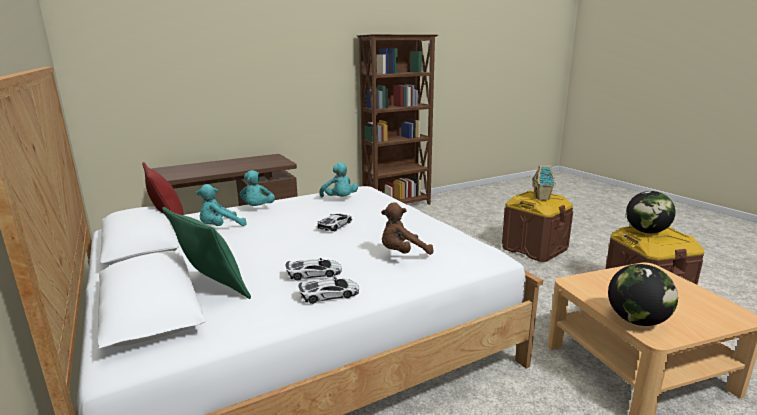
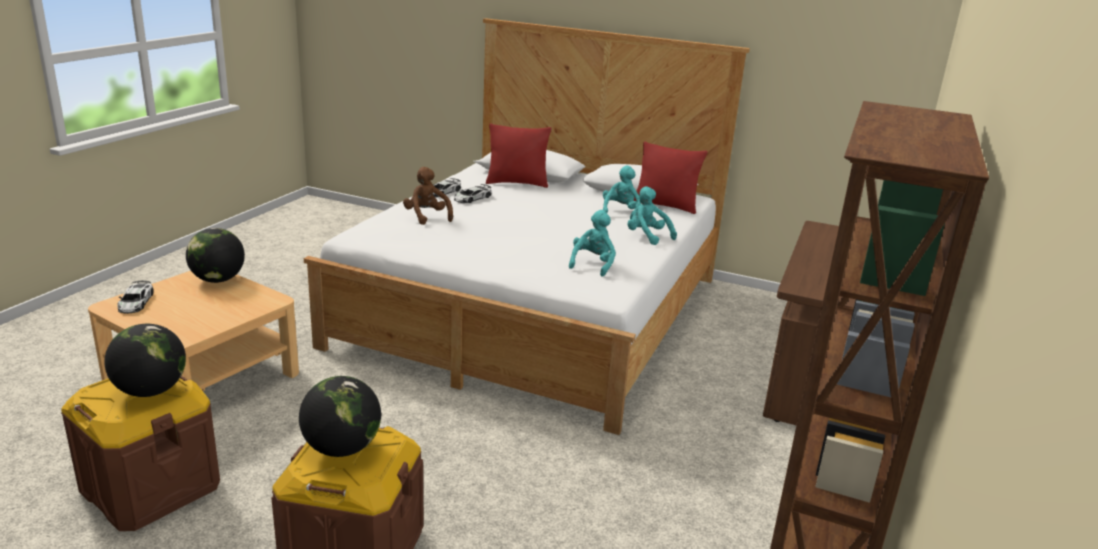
camera: 140 degrees right, 5 degrees up
(213, 289) = (517, 183): green pillow -> red pillow
(335, 225) = (527, 230): toy car -> toy car (136, 302)
(340, 199) = (593, 264): turquoise plush toy -> turquoise plush toy turned 90 degrees clockwise
(402, 253) = (427, 217): brown plush toy -> brown plush toy turned 60 degrees counterclockwise
(542, 198) = (342, 449): toy house -> globe

